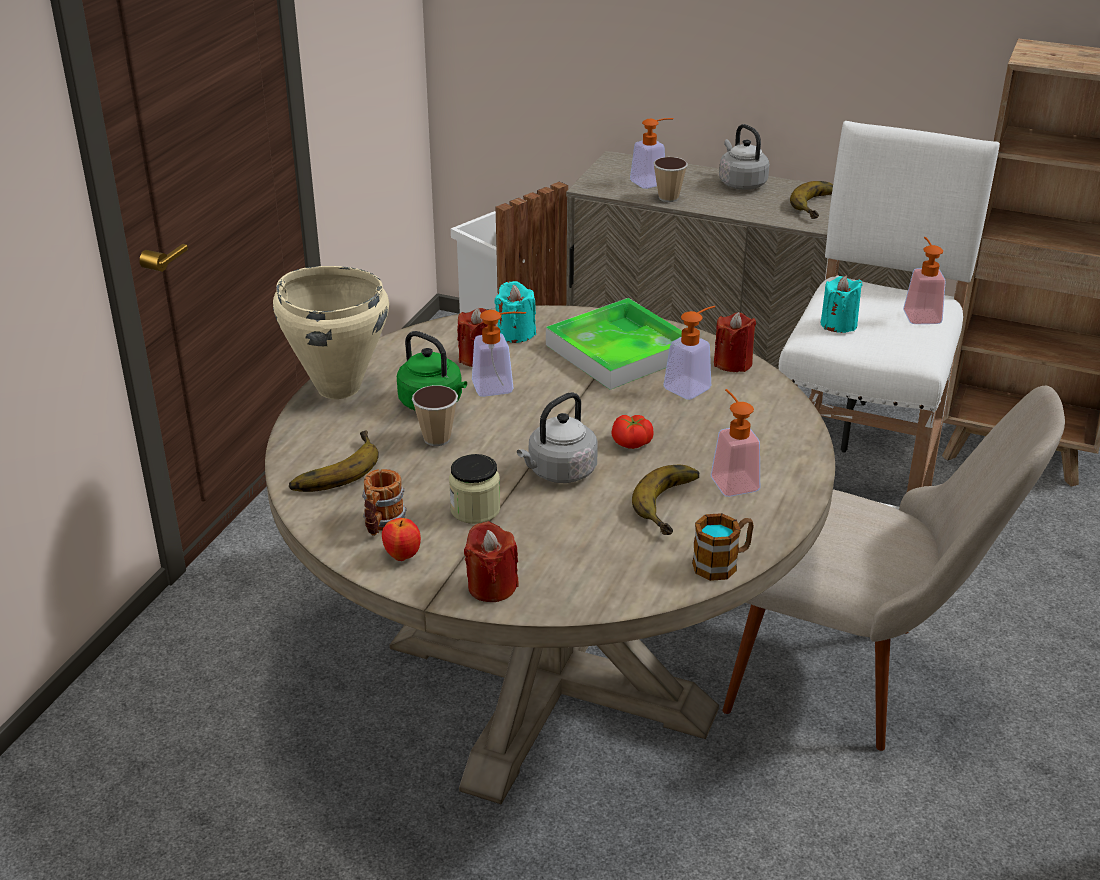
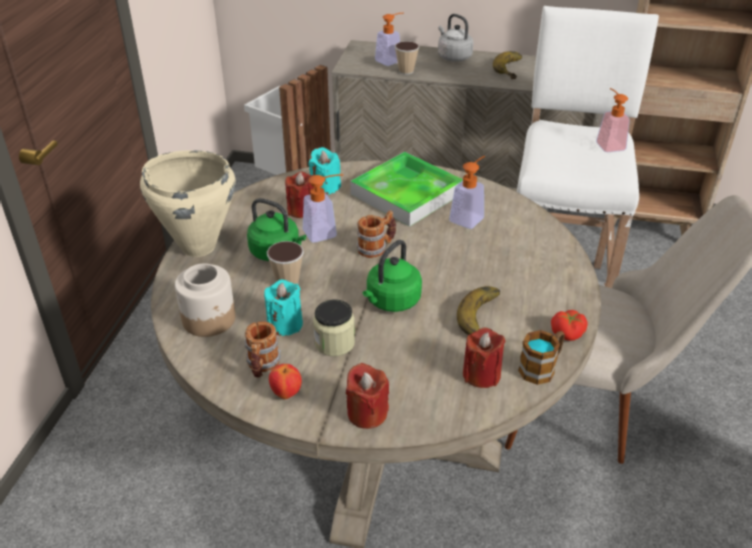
camera: 10 degrees left, 5 degrees up
(332, 469) = (209, 319): banana -> jar
(559, 472) = (391, 302): grey kettle -> green kettle
(560, 410) = (376, 248): none -> mug
(632, 443) = (439, 270): tomato -> tomato (567, 334)
(731, 479) = (523, 293): soap dispenser -> none
(733, 363) = (493, 195): red candle -> red candle (481, 374)
(838, 324) = (555, 157): turquoise candle -> turquoise candle (285, 324)

